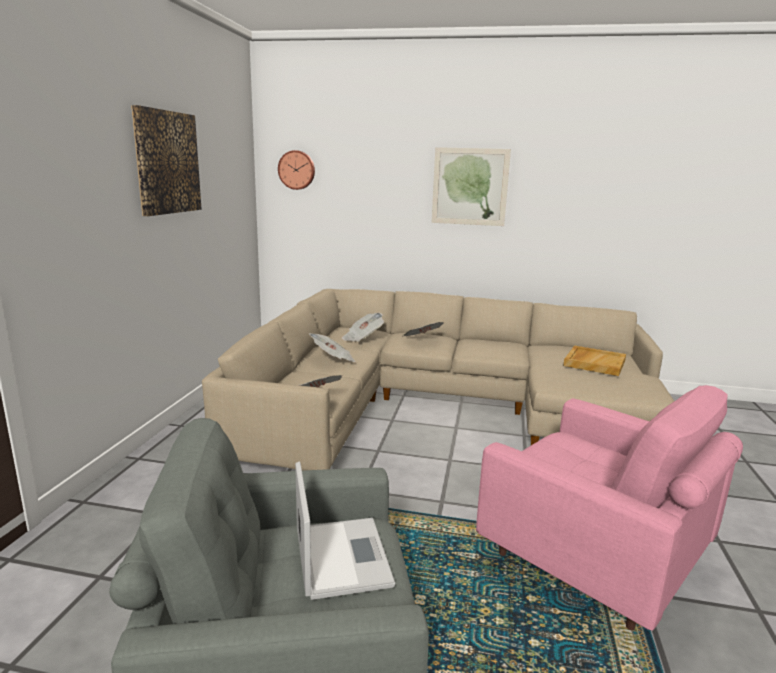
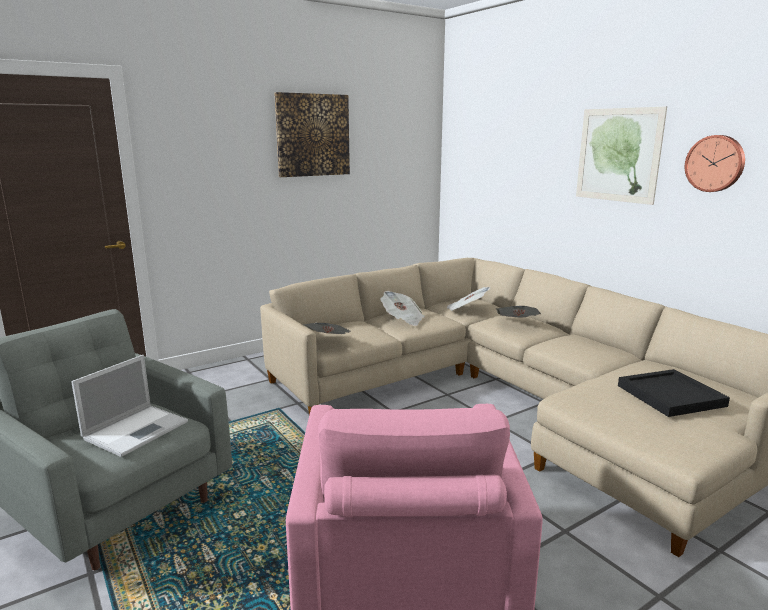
camera: 45 degrees right, 0 degrees up
(297, 170) = (469, 138): wall clock -> wall clock (715, 163)
(594, 363) = (670, 395): beige tray -> black tray

